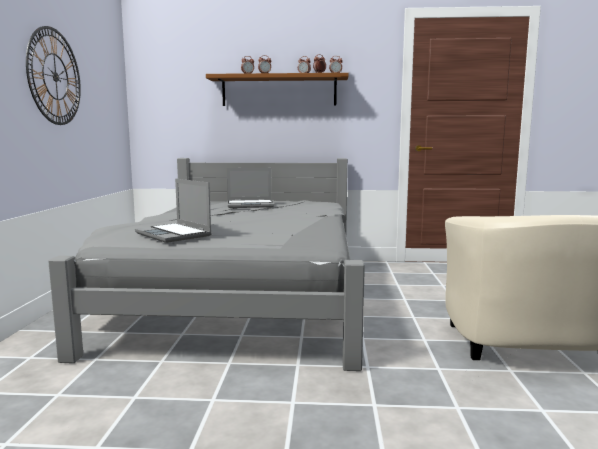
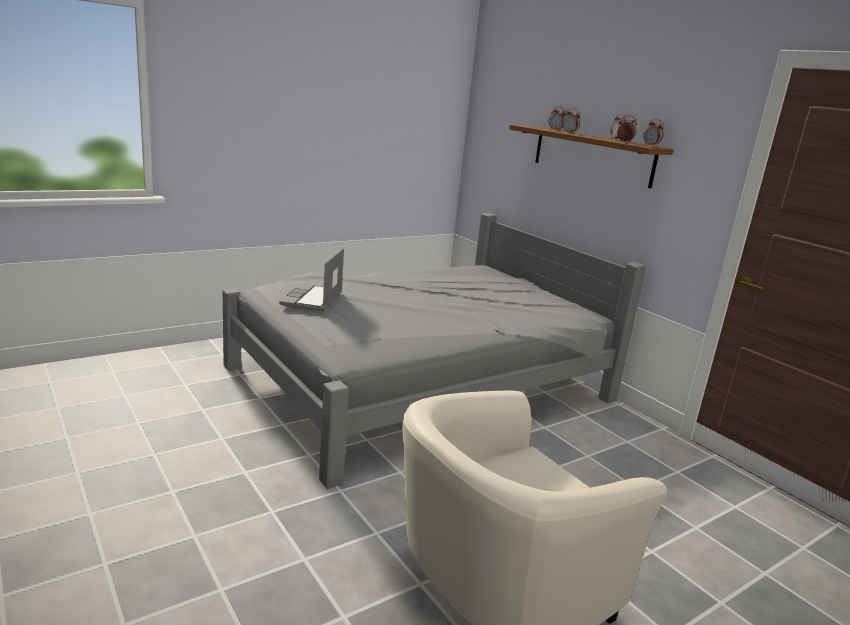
camera: 50 degrees right, 10 degrees up
(55, 77) = (338, 127): wall clock -> none
(251, 205) = (491, 290): laptop -> none

